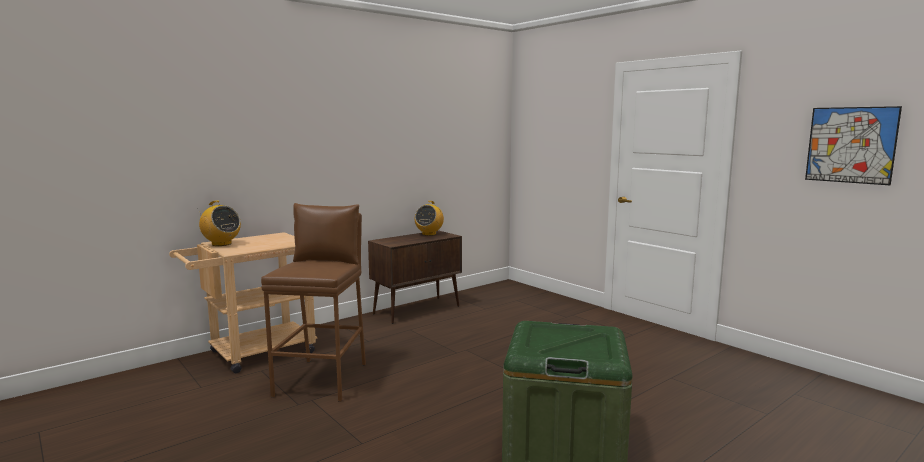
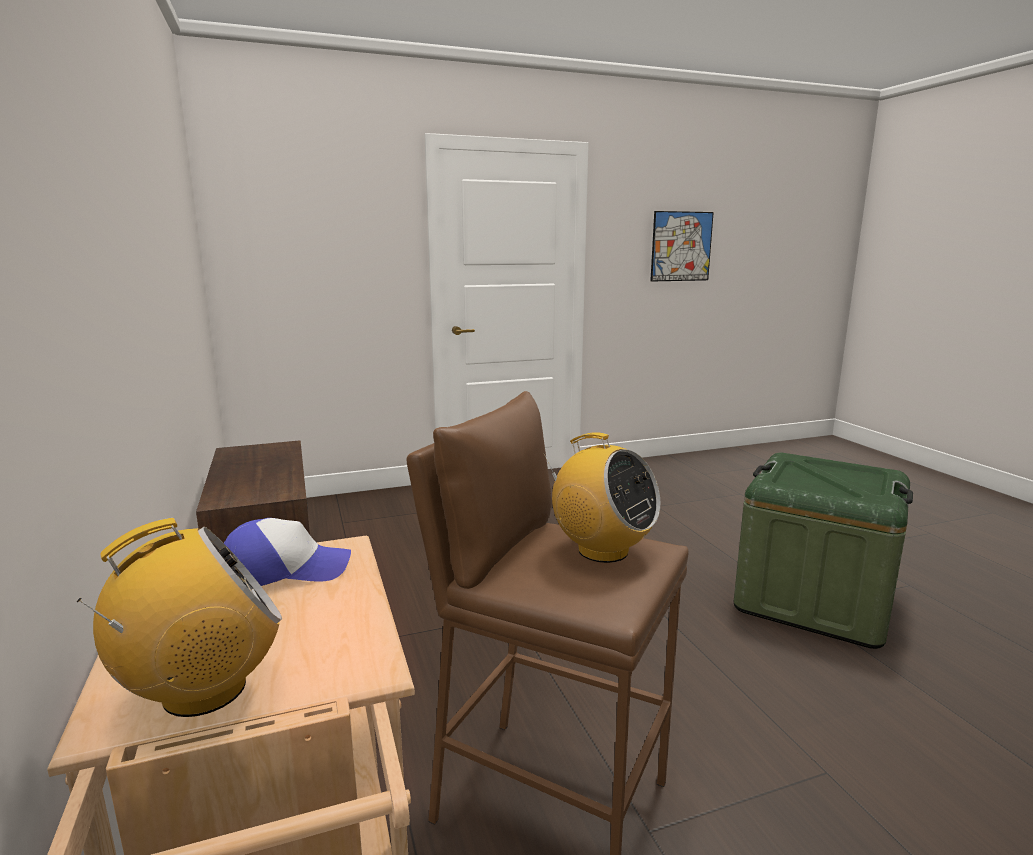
camera: 70 degrees left, 5 degrees up
(284, 240) = (285, 570): none -> cap
(429, 234) = (241, 457): radio -> radio (602, 550)

